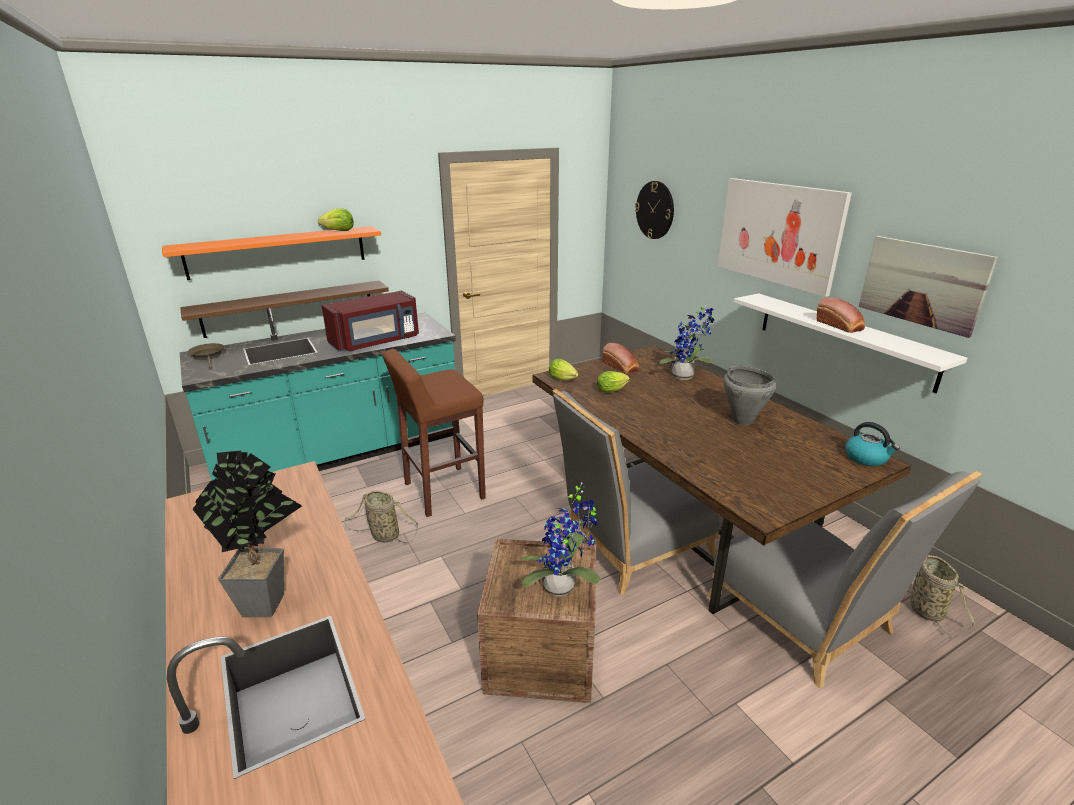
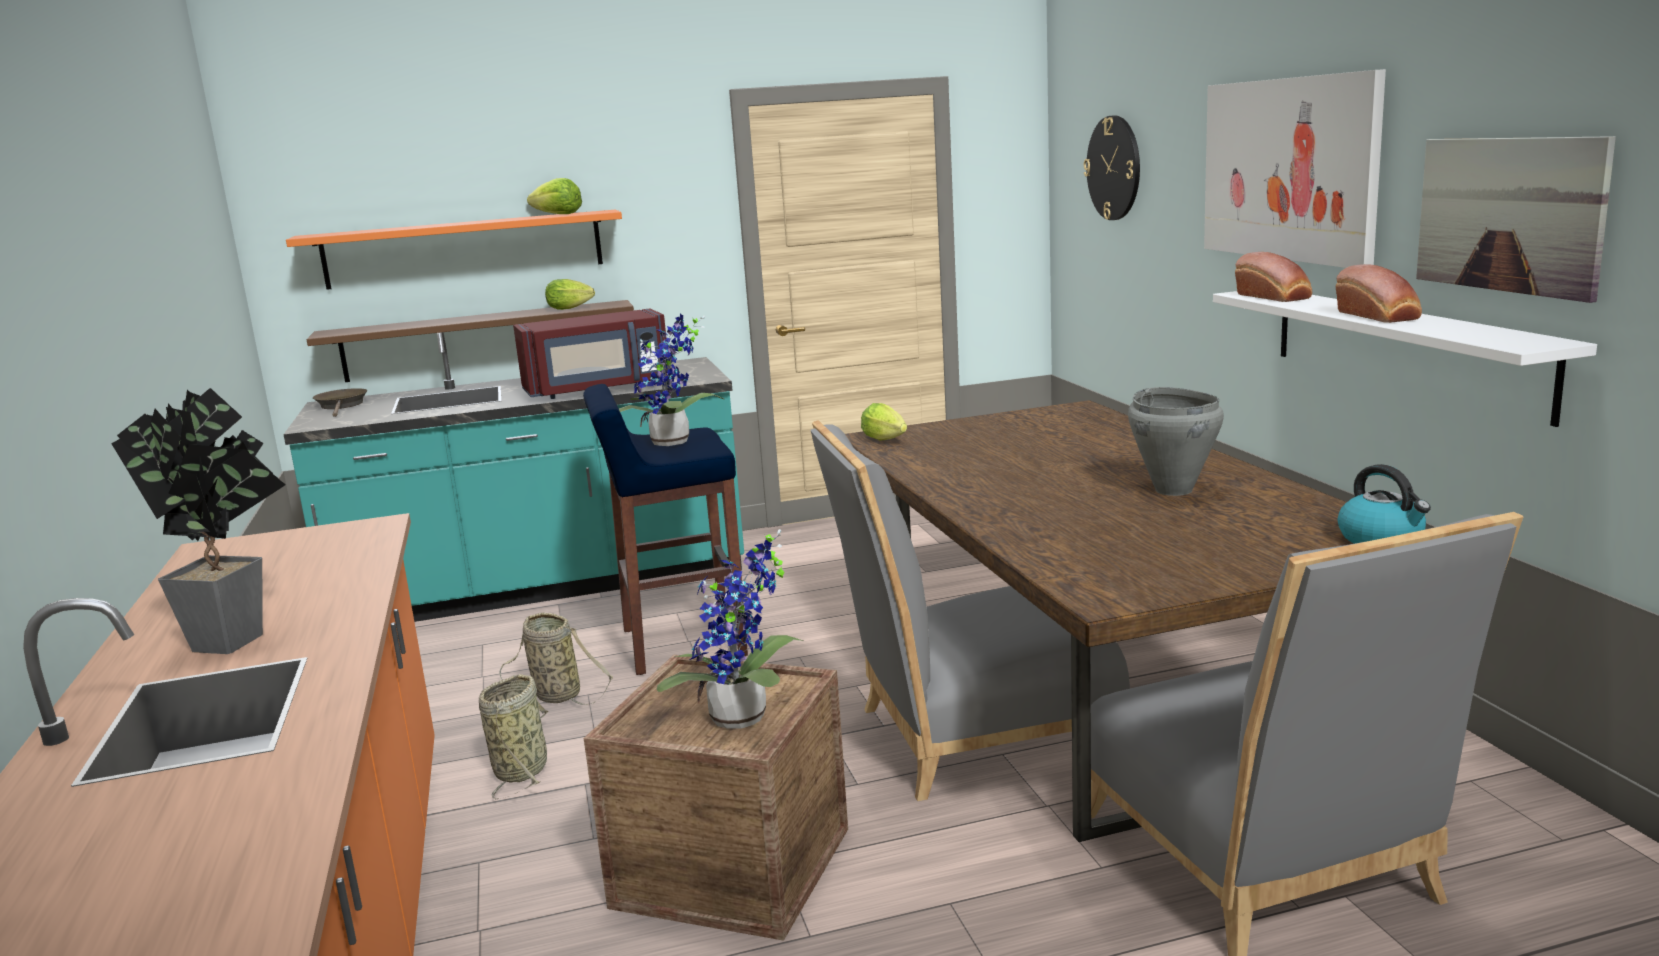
camera: 15 degrees right, 10 degrees down
(442, 491) = (681, 643): brown stool -> blue stool
(613, 390) = (963, 453): lettuce -> lettuce (572, 308)
(621, 367) = (1003, 426): bread -> bread (1275, 297)
(685, 377) = (1112, 438): potted plant -> potted plant (673, 443)
(923, 608) = (1539, 872): basket -> basket (522, 769)

